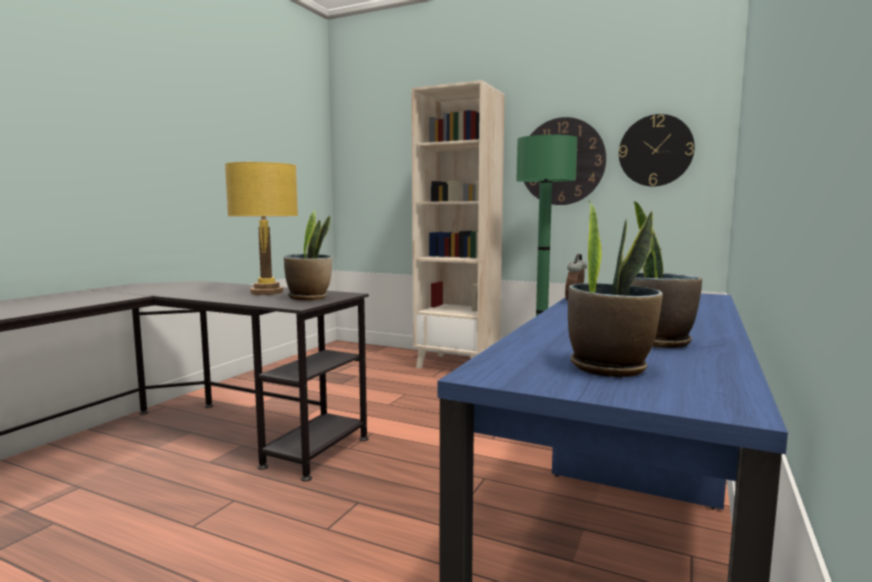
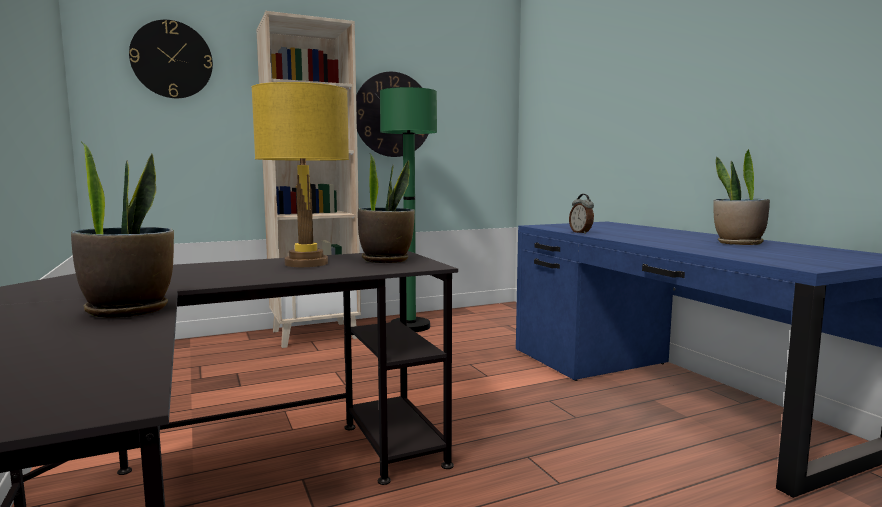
camera: 50 degrees left, 0 degrees up
(609, 367) = (800, 254): potted plant -> potted plant (129, 310)
(655, 150) = (468, 112): wall clock -> wall clock (172, 59)

